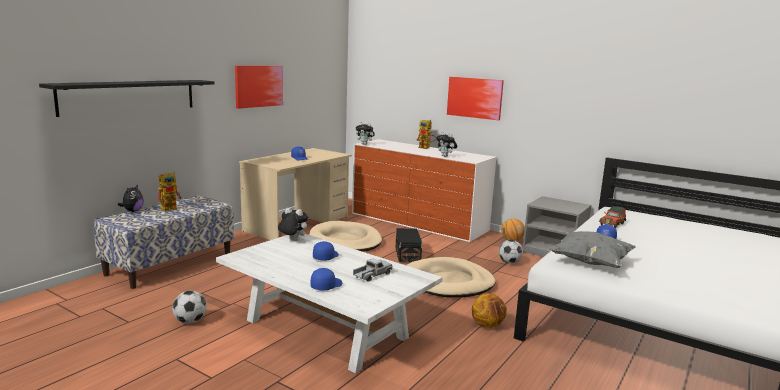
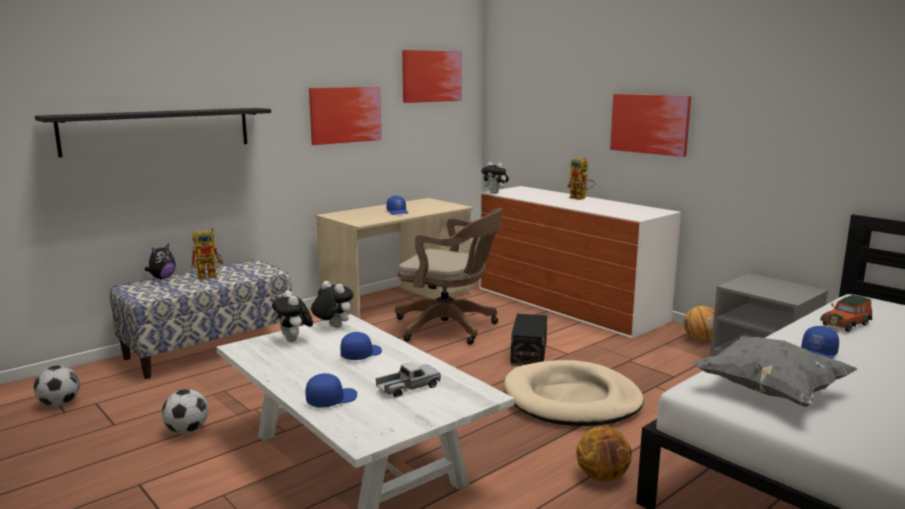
camera: 15 degrees right, 0 degrees up
(315, 58) = (431, 76): none -> picture
(345, 241) = (450, 328): beige dog bed -> brown office chair
(446, 156) = (600, 210): plush toy -> plush toy (294, 340)
(509, 262) = (682, 374): football -> football (60, 404)

